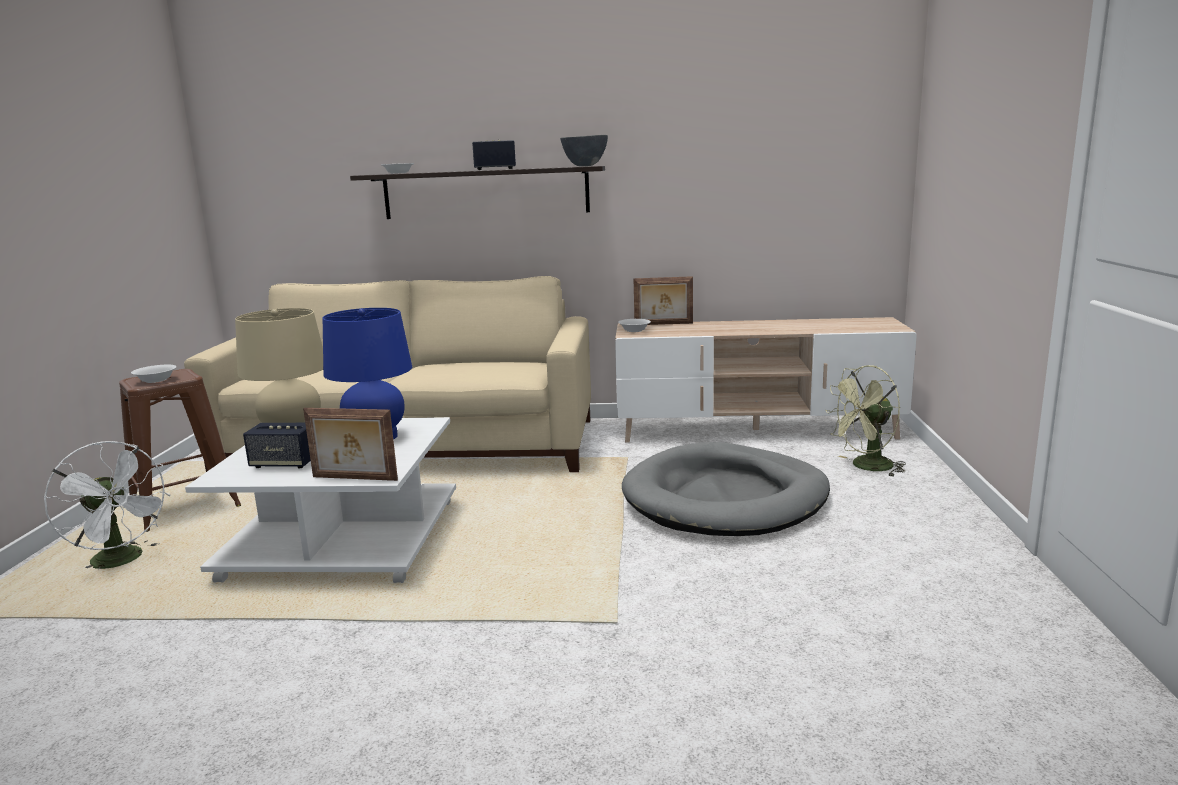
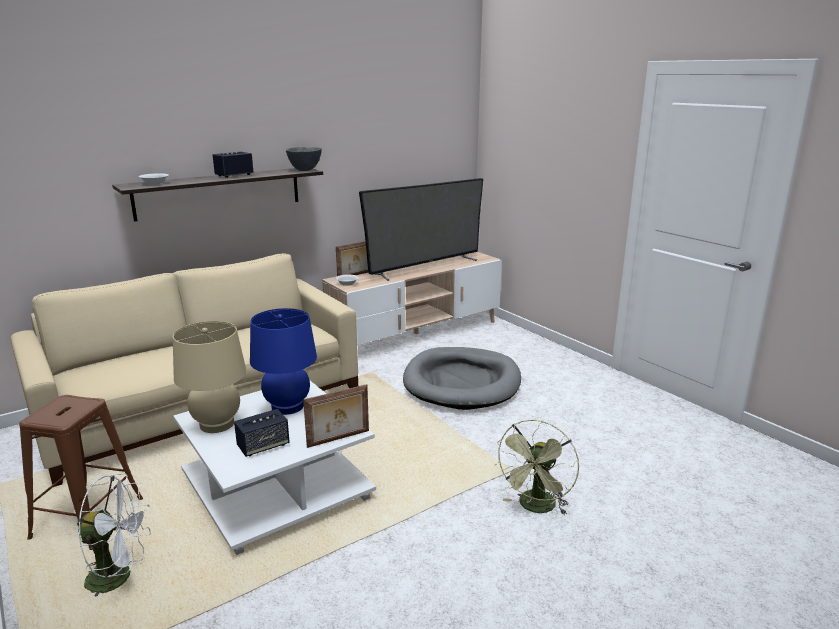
camera: 40 degrees left, 5 degrees up
(155, 380) = (66, 413): white bowl -> none
(775, 327) = (425, 267): none -> television
(866, 467) = (501, 343): green fan -> green fan (536, 508)

